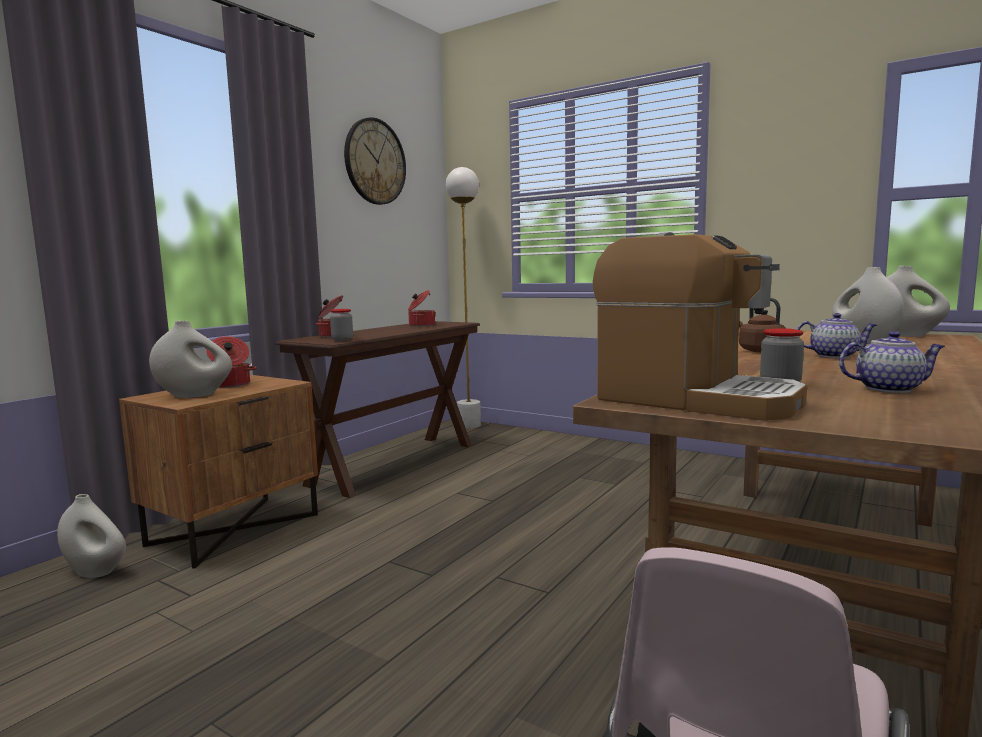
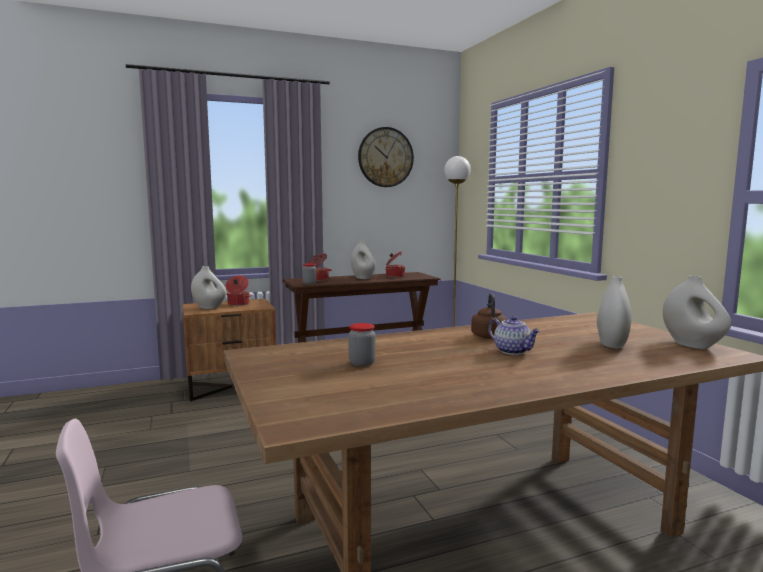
camera: 35 degrees right, 0 degrees up
(95, 572) = (158, 391): white vase -> white vase (363, 278)
(695, 400) = (278, 361): coffee machine -> none
(888, 389) = (402, 381): teapot -> none

